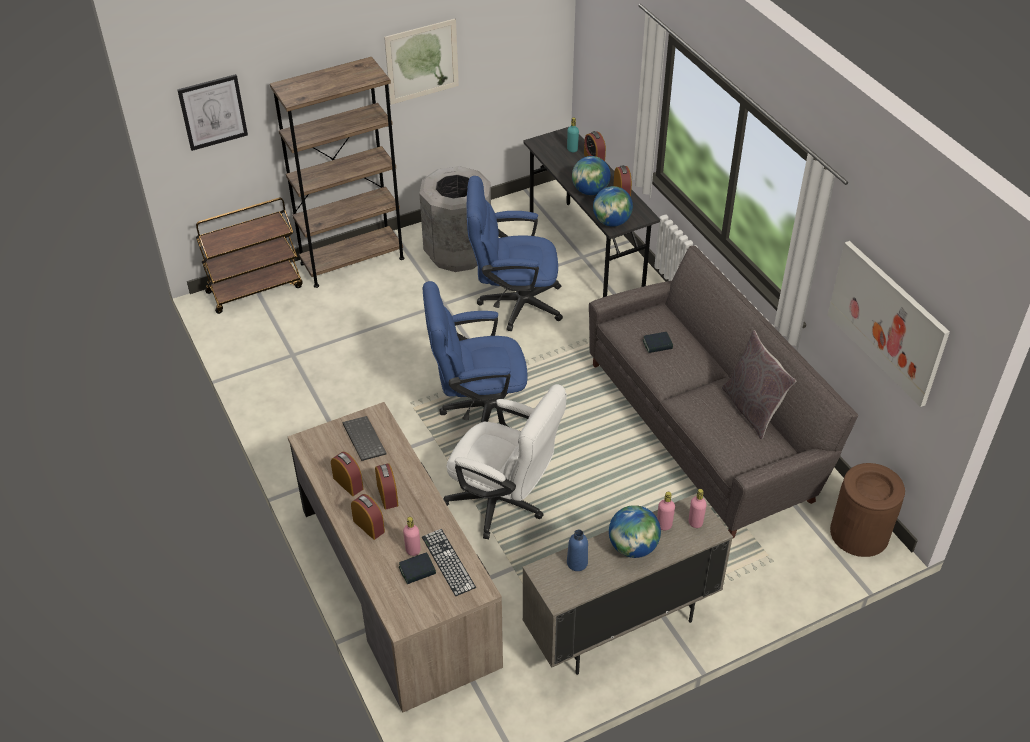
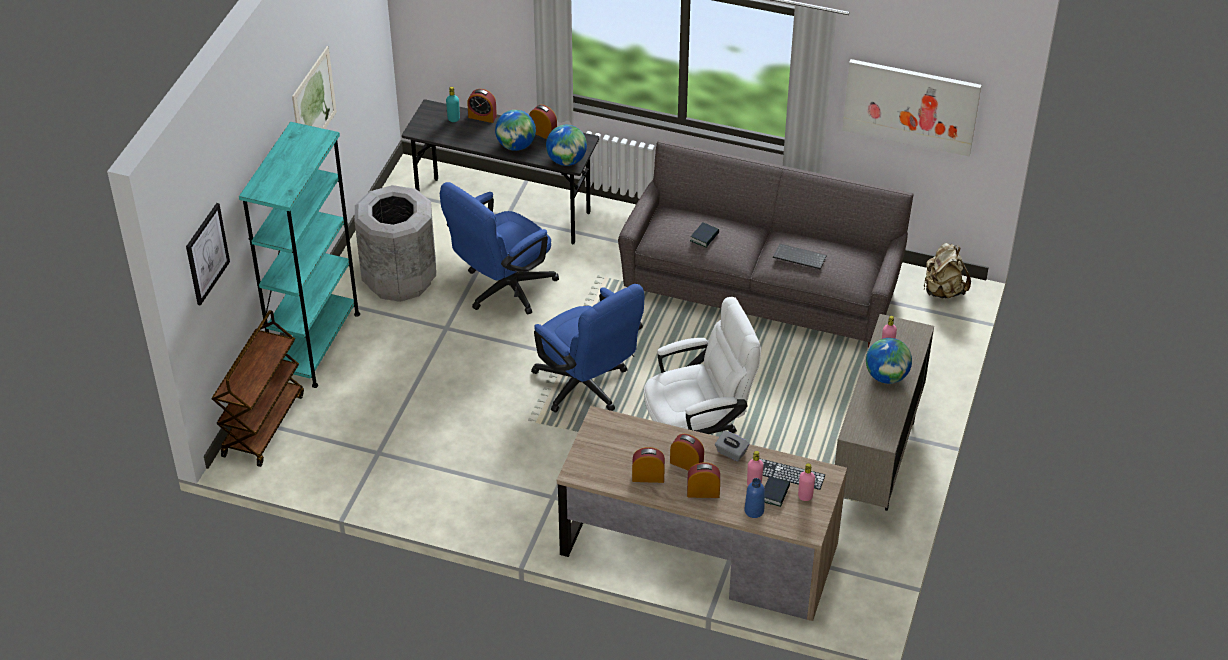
camera: 45 degrees left, 0 degrees up
(352, 261) = (316, 344): brown bookcase -> turquoise bookcase
(363, 439) = (614, 441): keyboard -> keyboard (798, 258)
(430, 512) = (731, 452): none -> grey tissue box
(478, 409) = (586, 388): blue office chair -> blue office chair turned 75 degrees counterclockwise
(577, 563) = (867, 411): blue bottle -> blue bottle (754, 511)
(695, 523) = (902, 333): pink bottle -> pink bottle (805, 496)
(752, 409) = (822, 240): grey pillow -> none
(859, 533) = (943, 290): brown trash can -> beige backpack

